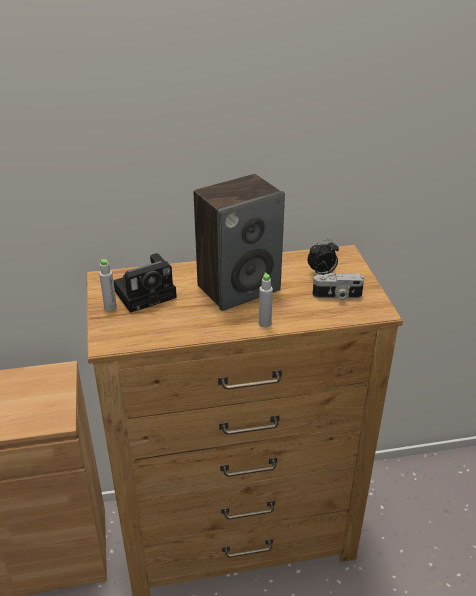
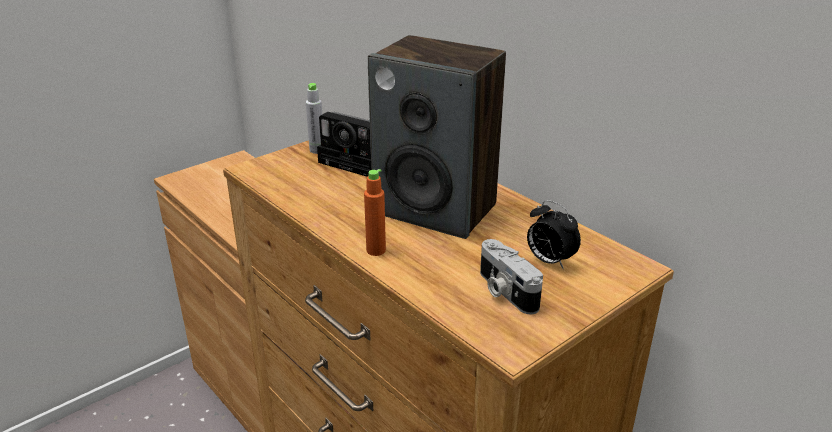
camera: 60 degrees right, 5 degrees down
(265, 323) = (376, 250): grey bottle -> orange bottle

